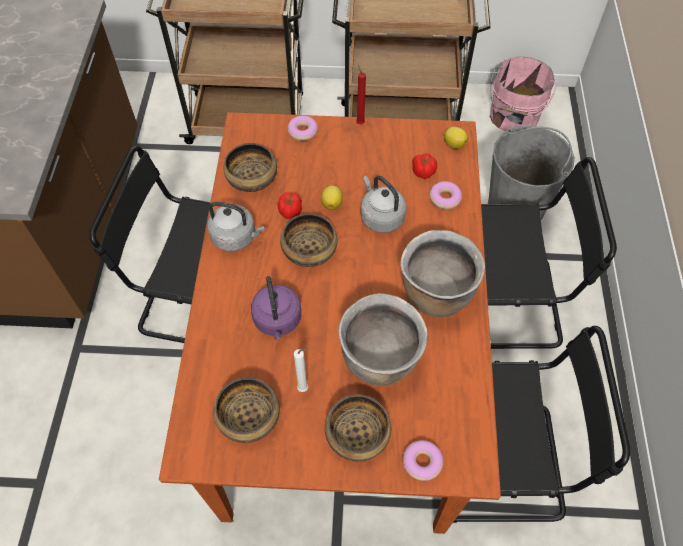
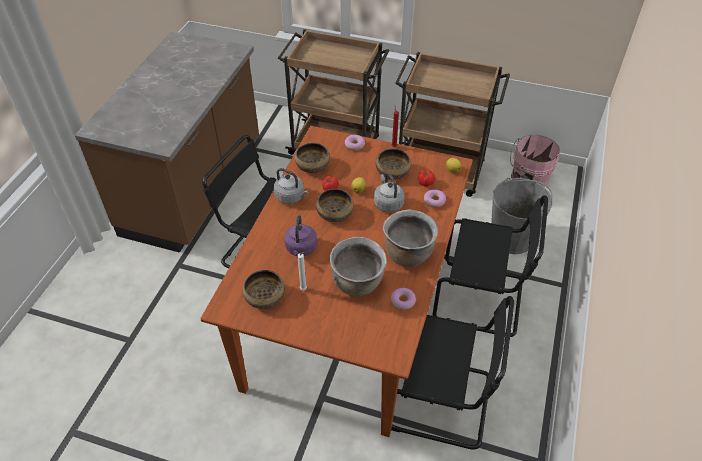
camera: 15 degrees right, 10 degrees down
(357, 433) = (328, 321): bowl -> bowl (392, 171)
(422, 462) = (364, 346): donut -> donut (402, 301)

